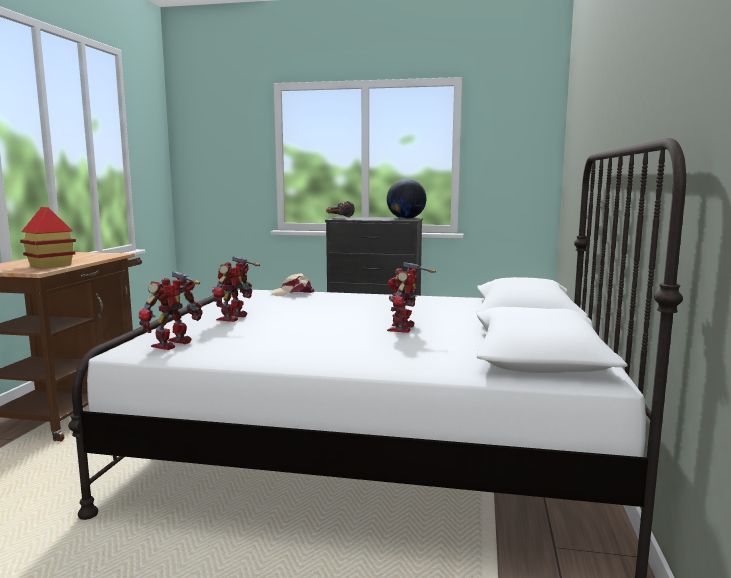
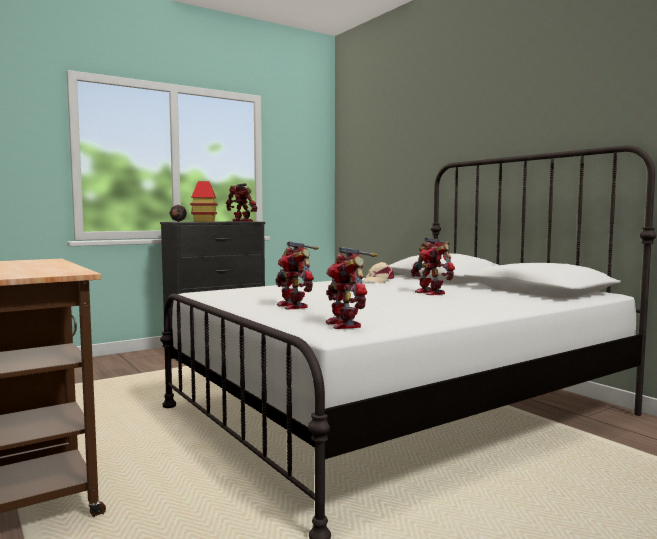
camera: 45 degrees left, 5 degrees down
(50, 265) = (49, 269): toy house -> toy house (204, 221)
(293, 293) = (249, 289): beige cap -> beige cap (378, 281)
(405, 218) = (241, 221): globe -> toy robot

